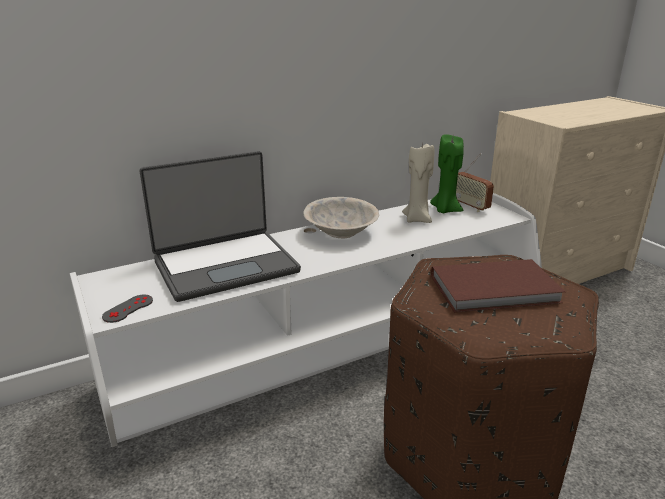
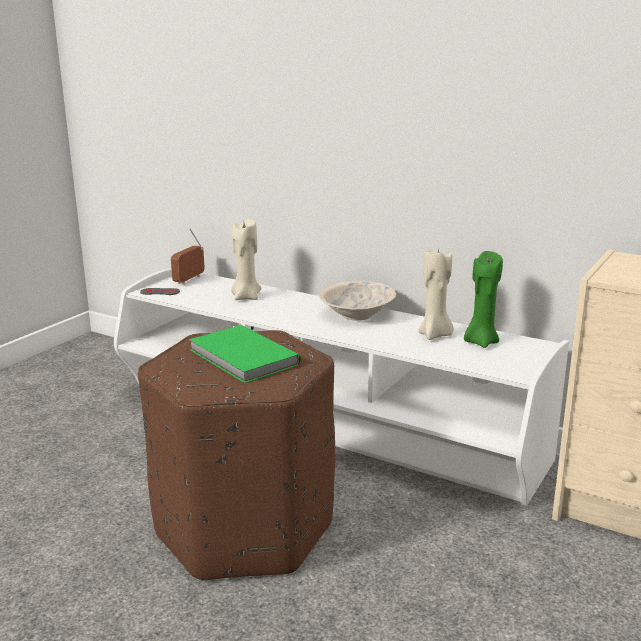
camera: 60 degrees right, 5 degrees down
(225, 265) = (246, 297): laptop -> beige candle
(470, 206) = (513, 351): radio -> radio (189, 280)
(496, 290) = (242, 358): brown book -> green book

